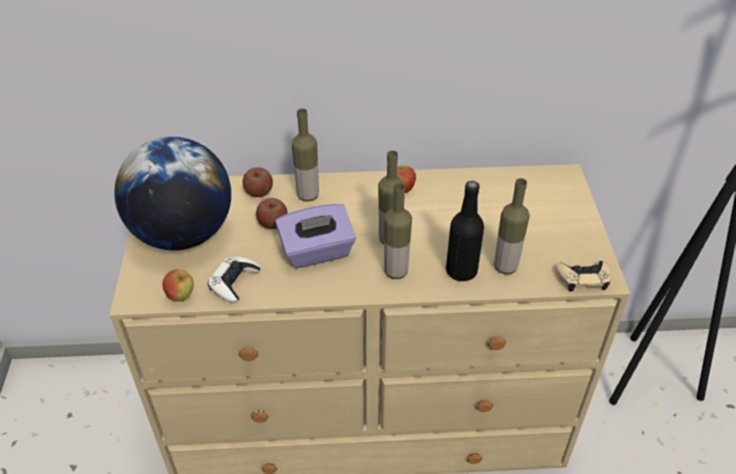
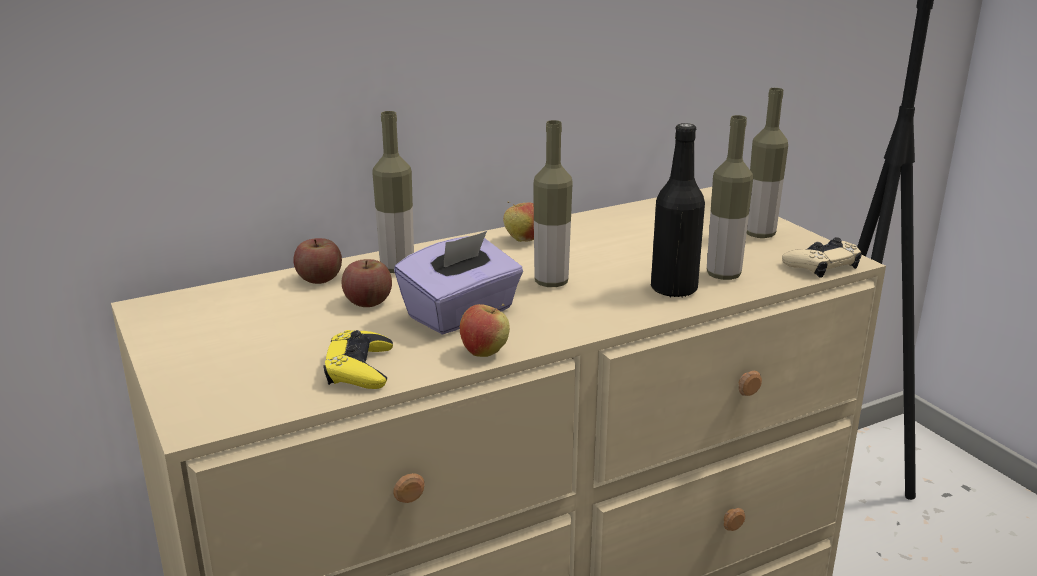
camera: 25 degrees left, 20 degrees down
(181, 296) = (282, 402): apple -> apple (485, 353)
(183, 234) = (231, 340): globe -> none
(234, 282) = (359, 369): white game controller -> yellow game controller
(396, 272) = (590, 308): bottle -> bottle (760, 234)

